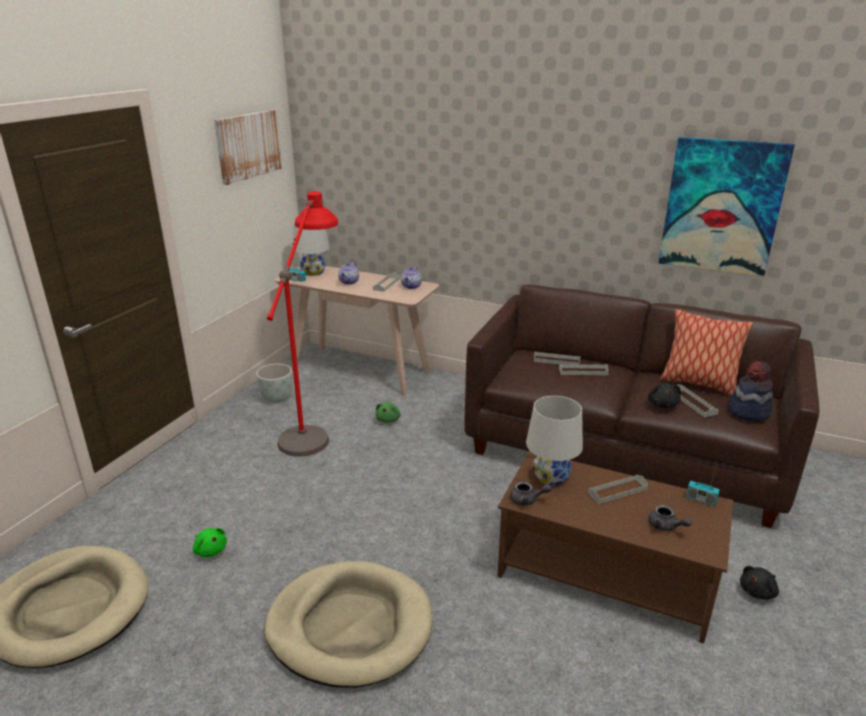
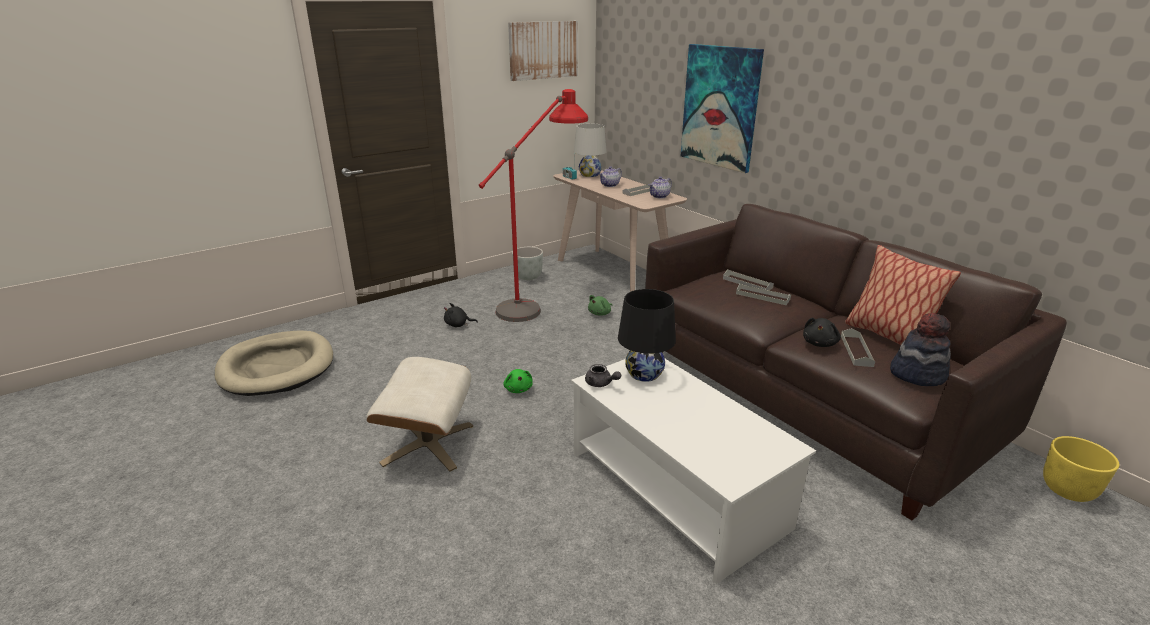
camera: 30 degrees right, 0 degrees up
(210, 550) = (387, 362): green plush toy -> green plush toy (518, 389)
(350, 626) = (427, 444): beige dog bed -> beige ottoman
(550, 477) = (644, 373): white table lamp -> black table lamp
(606, 573) = (677, 489): brown coffee table -> white coffee table
(617, 491) = (695, 403): grey tray -> none
(665, 526) = (710, 446): grey teapot -> none
(701, 499) = (777, 438): radio -> none
(722, 207) = (975, 133): picture -> picture (720, 107)
(758, 591) = (829, 568): black plush toy -> black plush toy (458, 325)
(829, 465) = (1068, 491): none -> yellow planter

